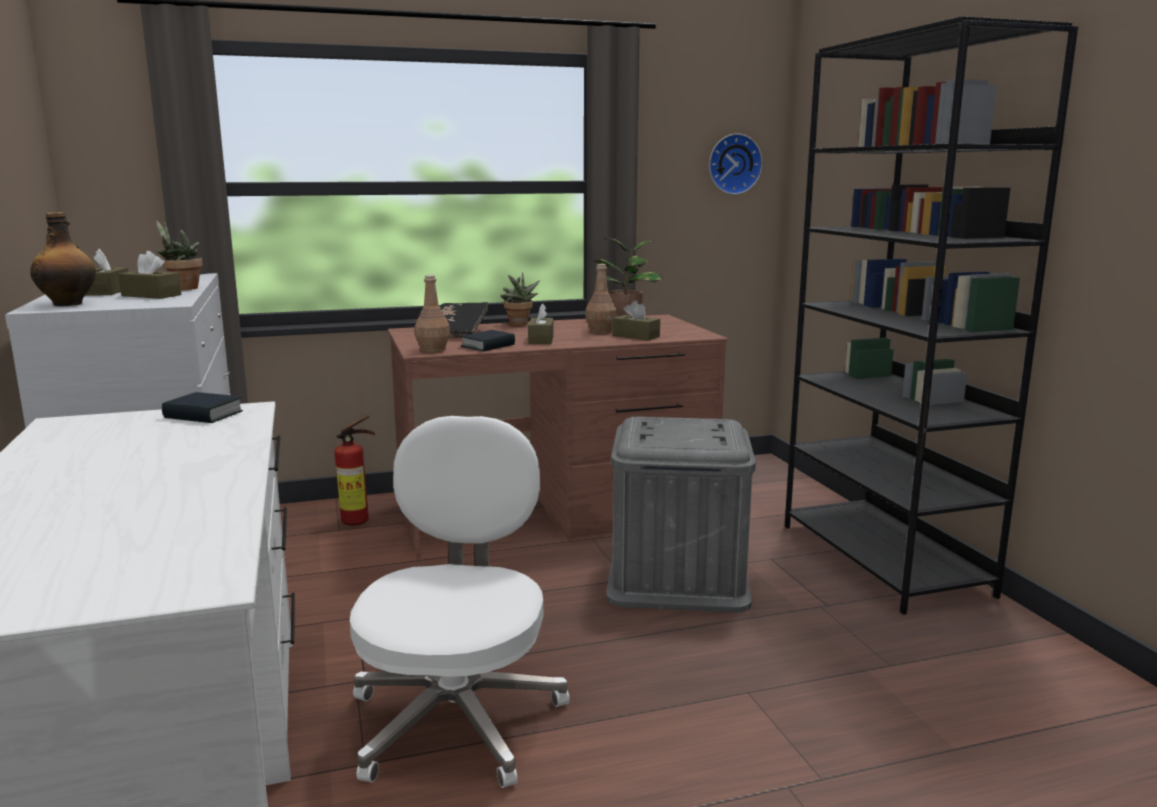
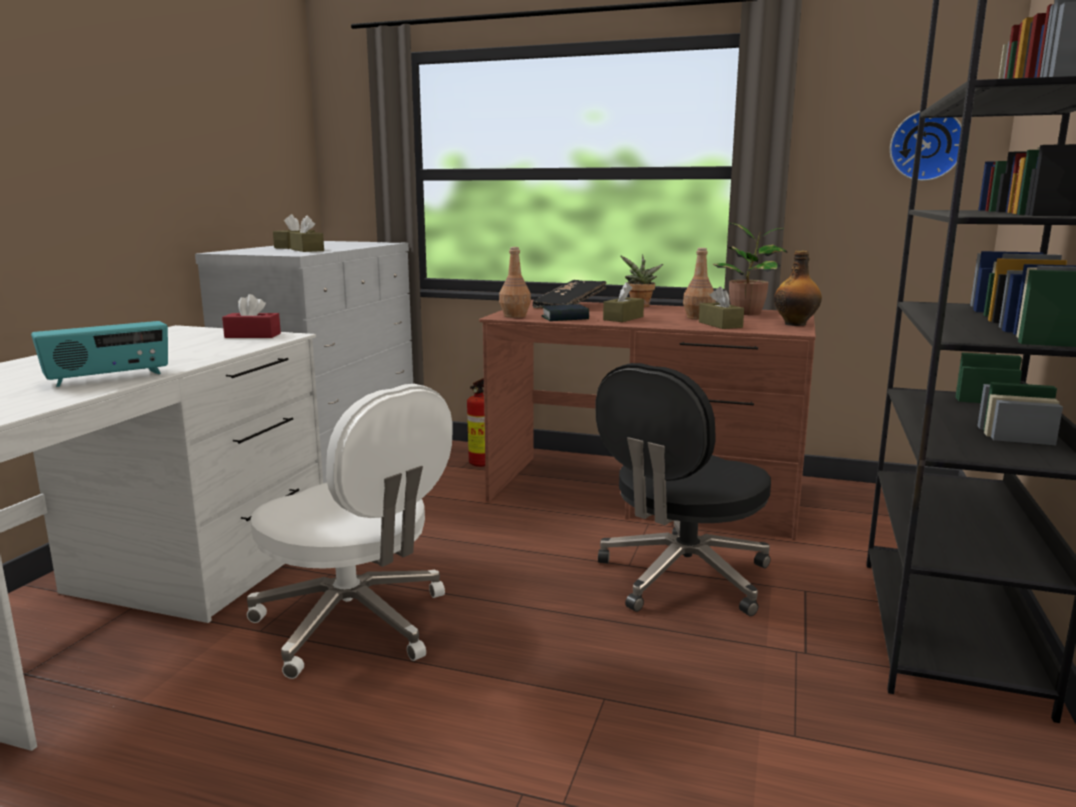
camera: 35 degrees right, 0 degrees up
(69, 304) = (245, 251): bottle -> bottle (796, 324)
(182, 288) = (342, 248): potted plant -> none
(196, 500) = (108, 378): none -> radio
(203, 415) = (253, 335): book -> red tissue box
(457, 717) = (355, 624): white office chair -> white office chair turned 90 degrees clockwise
(677, 577) = (682, 578): grey storage box -> black office chair

